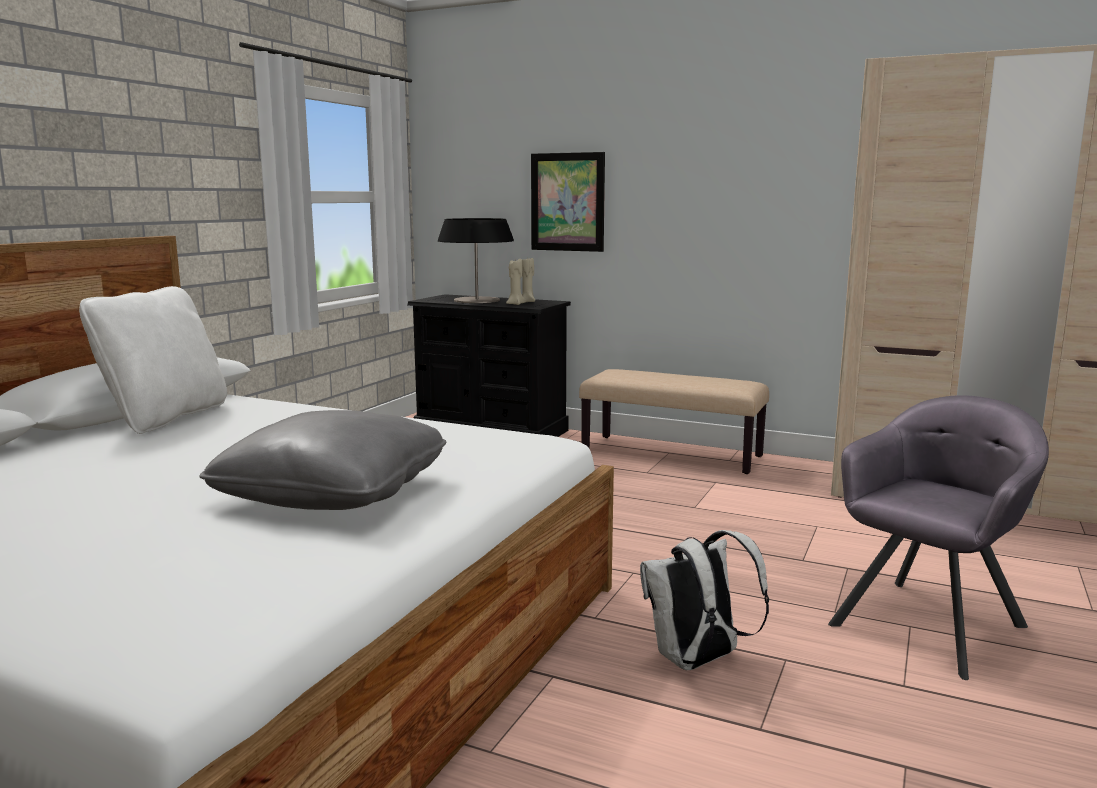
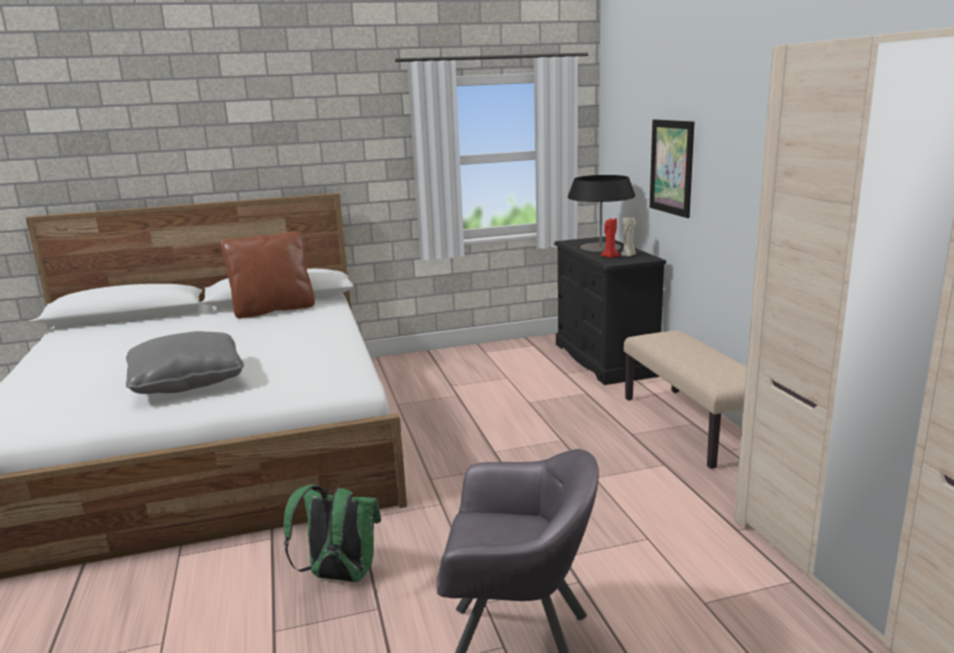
camera: 50 degrees right, 5 degrees up
(165, 417) = (273, 310): white pillow -> brown pillow
(515, 304) = (610, 257): beige candle -> red candle
(697, 661) = (339, 576): white backpack -> green backpack

